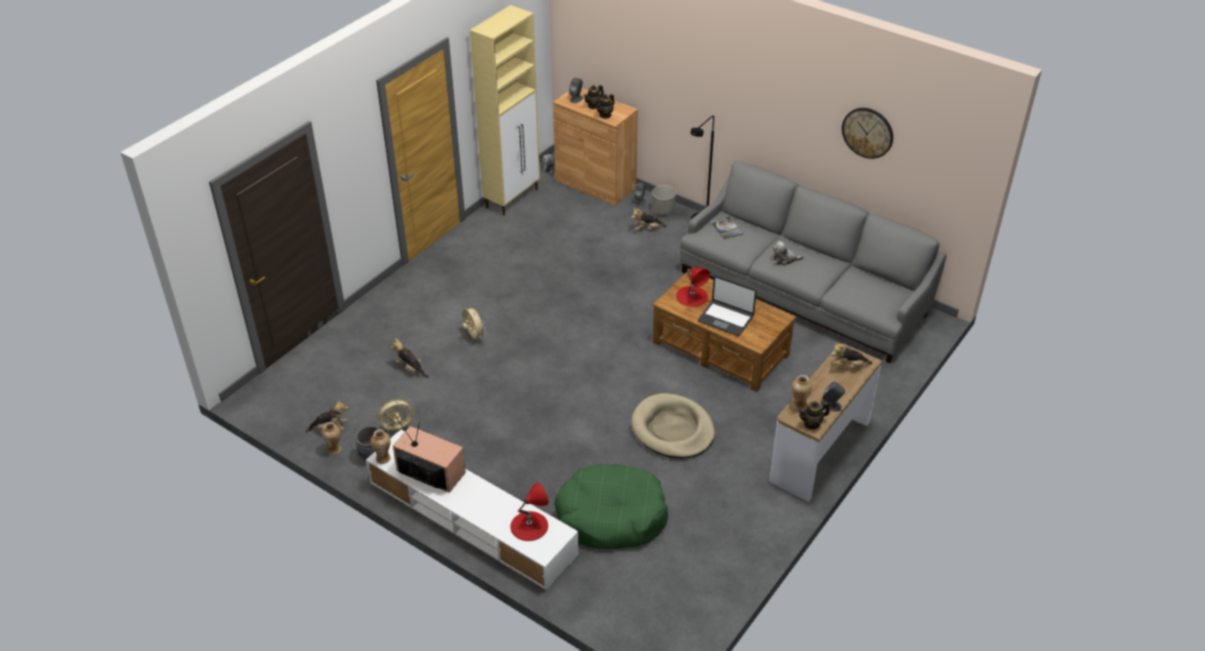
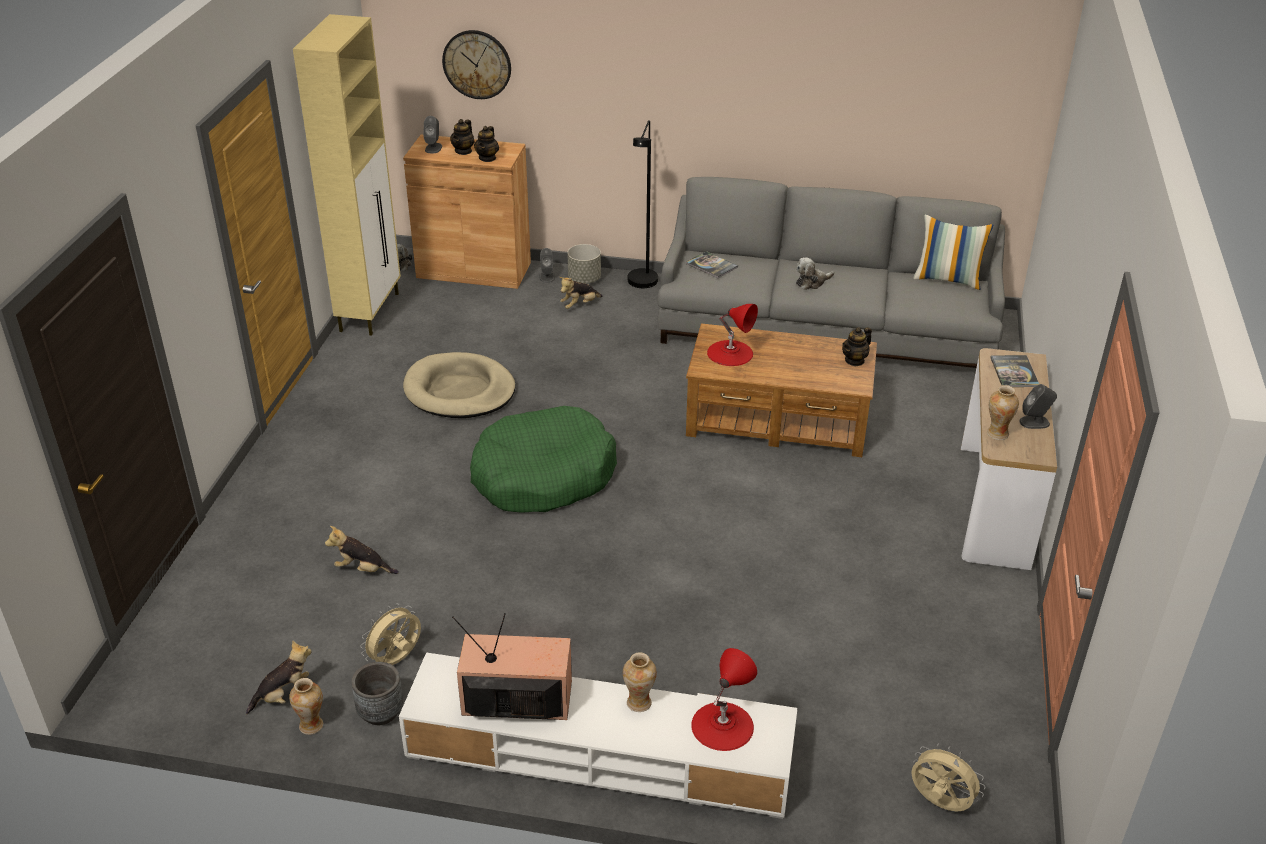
camera: 25 degrees left, 5 degrees down
(383, 458) = (427, 704): vase -> vase (639, 702)
(474, 336) = (431, 498): beige fan -> beige fan (939, 804)
(611, 516) = (797, 678): green dog bed -> green dog bed (543, 476)
(672, 429) = (793, 536): beige dog bed -> beige dog bed (459, 391)
(726, 318) = (794, 367): laptop -> none
(812, 423) = (1032, 451): teapot -> teapot (854, 360)
(848, 367) = (1014, 372): plush toy -> book
(867, 132) = (881, 85): wall clock -> wall clock (477, 64)
(885, 283) = (948, 279): none -> pillow

